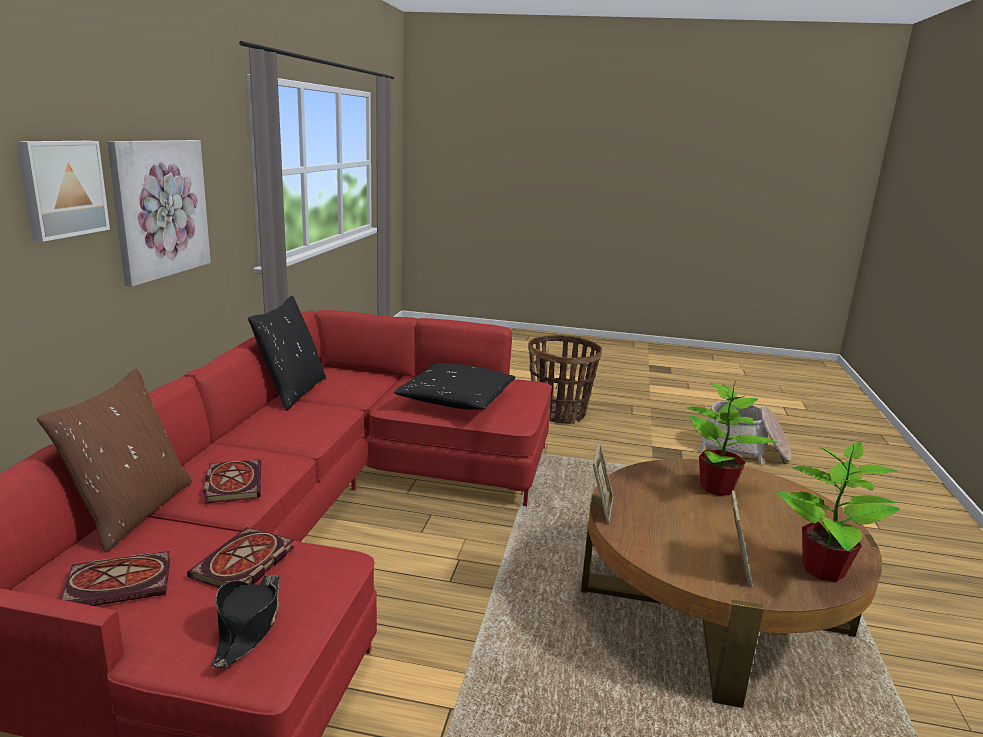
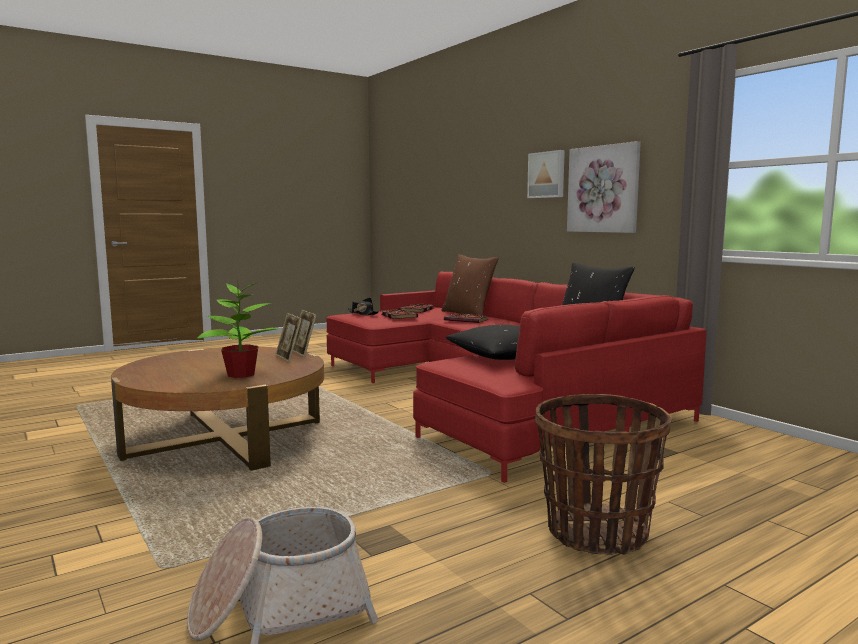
camera: 135 degrees right, 10 degrees down
(735, 567) = (207, 355): picture frame -> picture frame (289, 358)
(822, 570) = (154, 363): potted plant -> none

